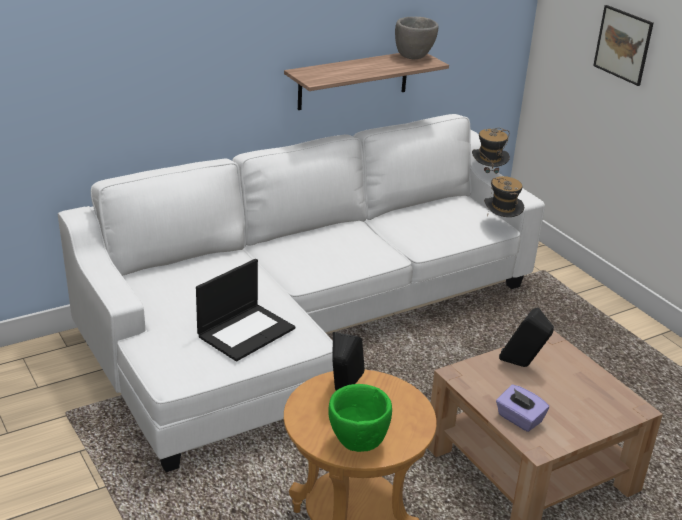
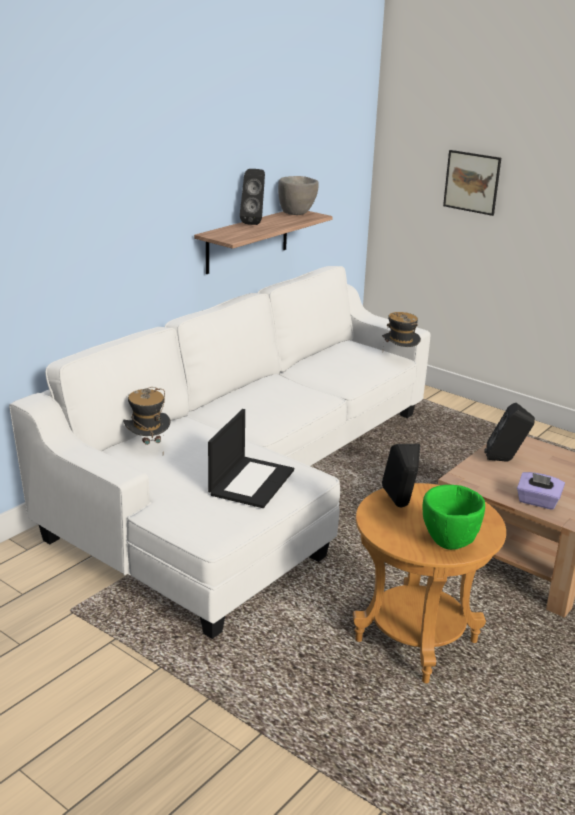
camera: 20 degrees left, 5 degrees down
(357, 63) = (254, 223): none -> black speaker
(487, 176) = (367, 318): hat -> hat (147, 446)

